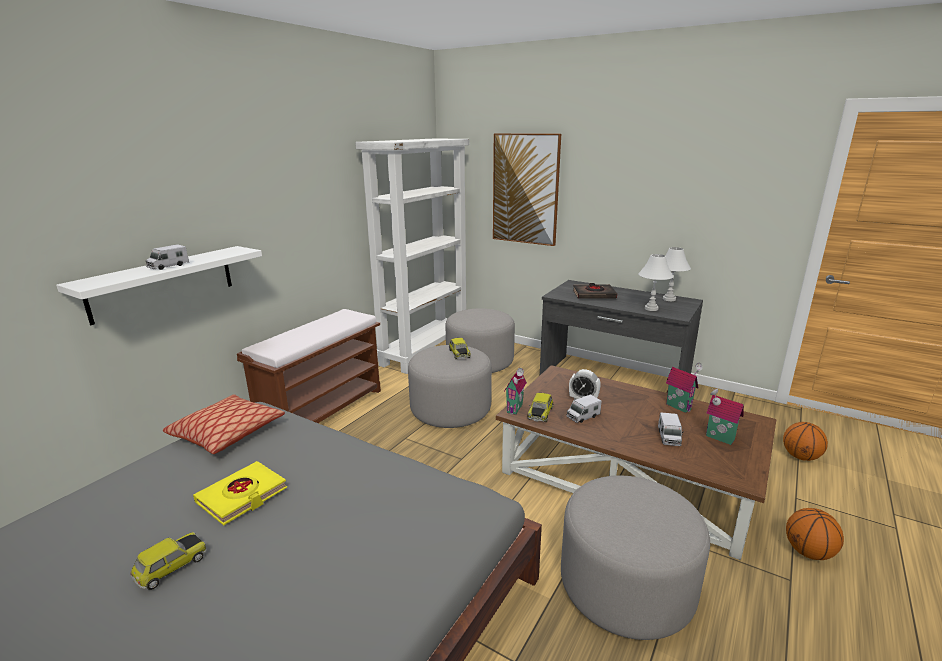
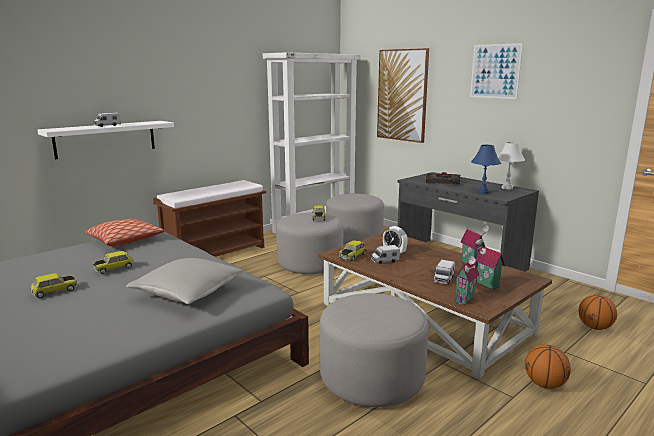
camera: 15 degrees right, 5 degrees down
(242, 496) = (114, 268): yellow book -> toy car
(386, 530) = (188, 293): none -> grey pillow
(516, 409) = (336, 252): toy house -> toy house (466, 299)
(648, 164) = (495, 71): none -> picture
(651, 308) = (483, 192): white table lamp -> blue table lamp

